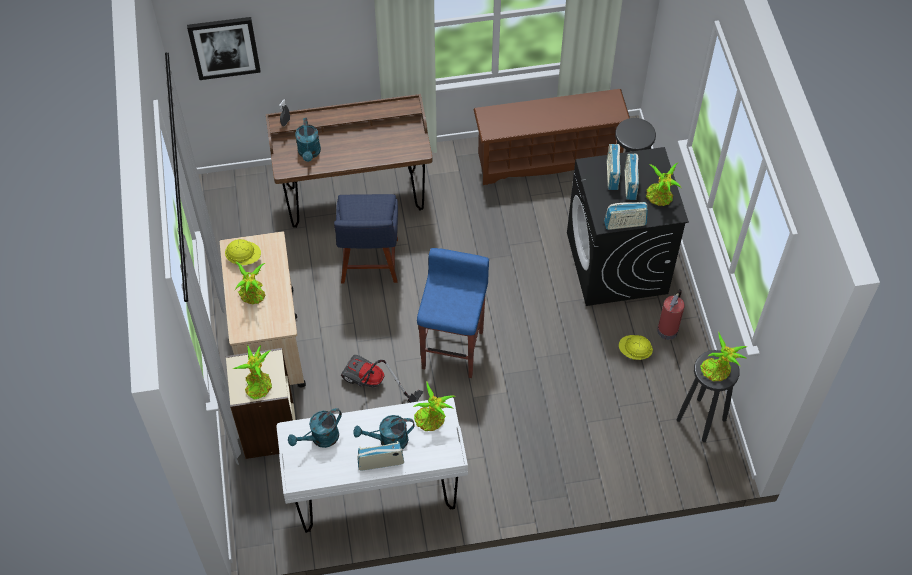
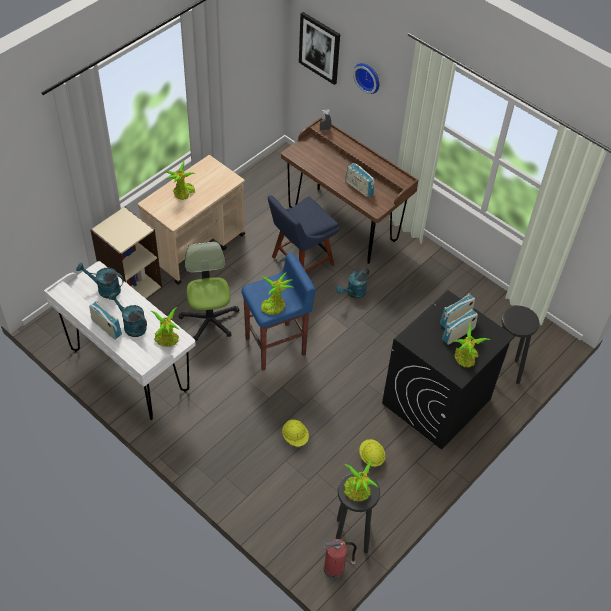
camera: 50 degrees right, 5 degrees down
(244, 258) = (206, 173): yellow hard hat -> yellow hard hat (295, 437)
(258, 384) = (117, 233): potted plant -> potted plant (274, 305)
(305, 36) = (368, 77): none -> wall clock
(309, 153) = (317, 157): turquoise watering can -> turquoise watering can (353, 293)
(373, 385) = (209, 320): vacuum cleaner -> office chair
(548, 158) = (483, 308): brown shoe rack -> none
(625, 224) = (420, 350): radio -> radio (359, 188)
(668, 329) = (410, 467): fire extinguisher -> fire extinguisher (335, 568)

